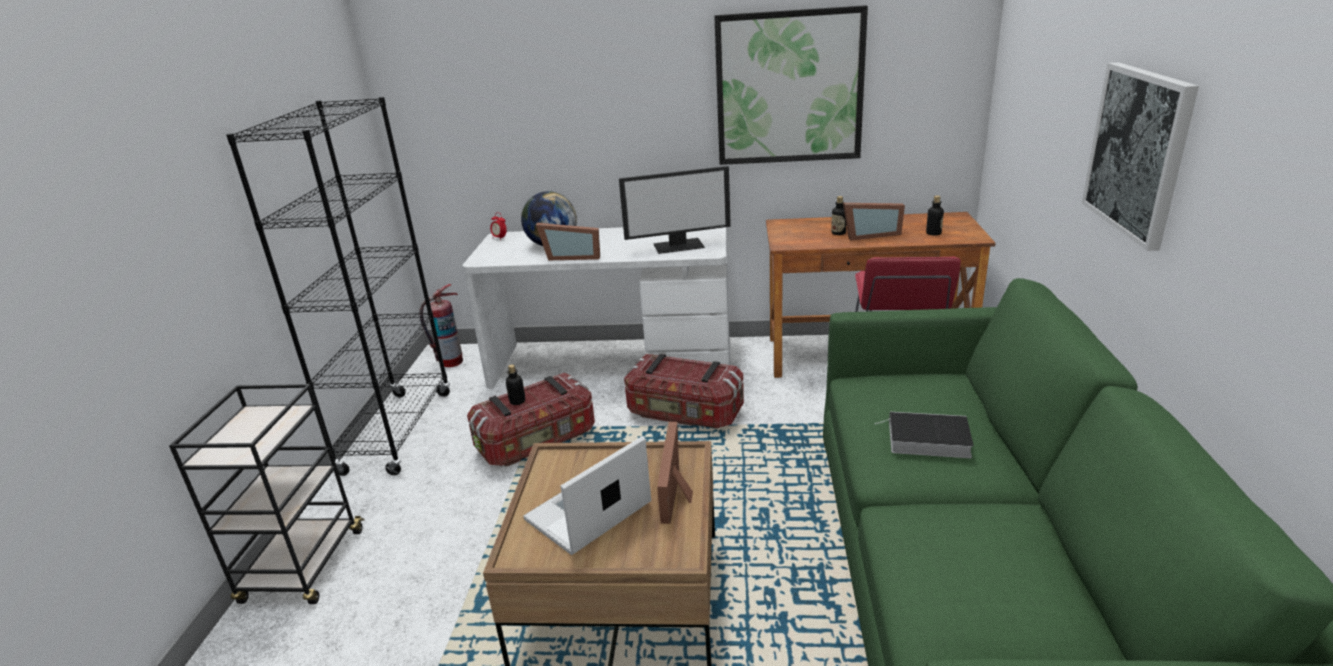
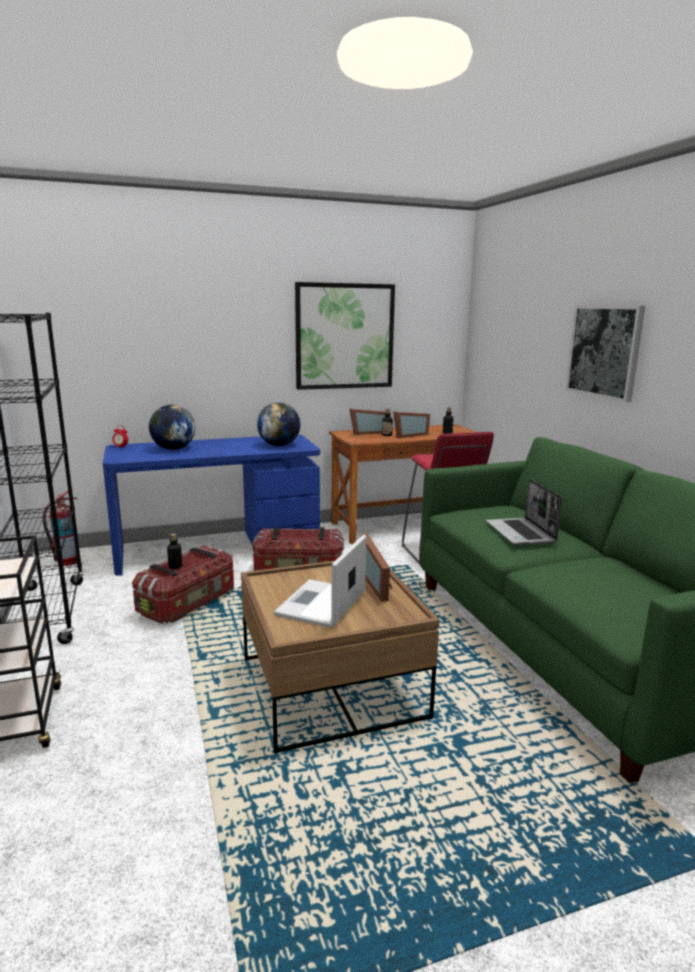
camera: 25 degrees left, 10 degrees down
(572, 256) = (199, 454): picture frame -> picture frame (368, 433)
(612, 363) = (218, 548): white desk -> blue desk
(679, 245) = (279, 445): monitor -> globe
(925, 440) = (521, 533): book -> laptop

